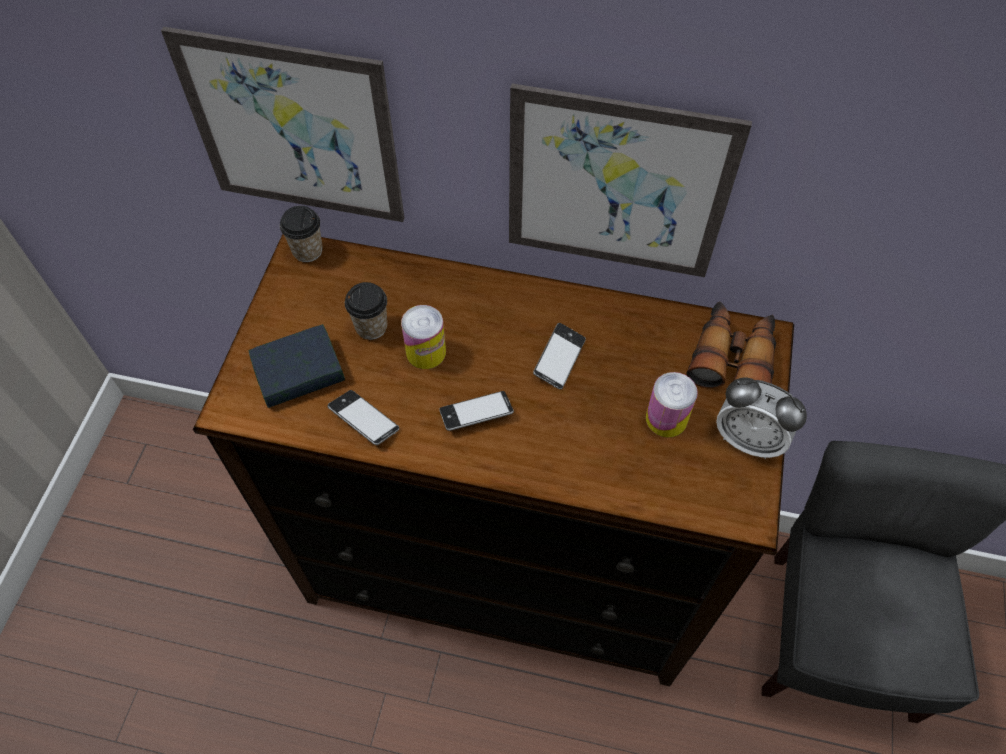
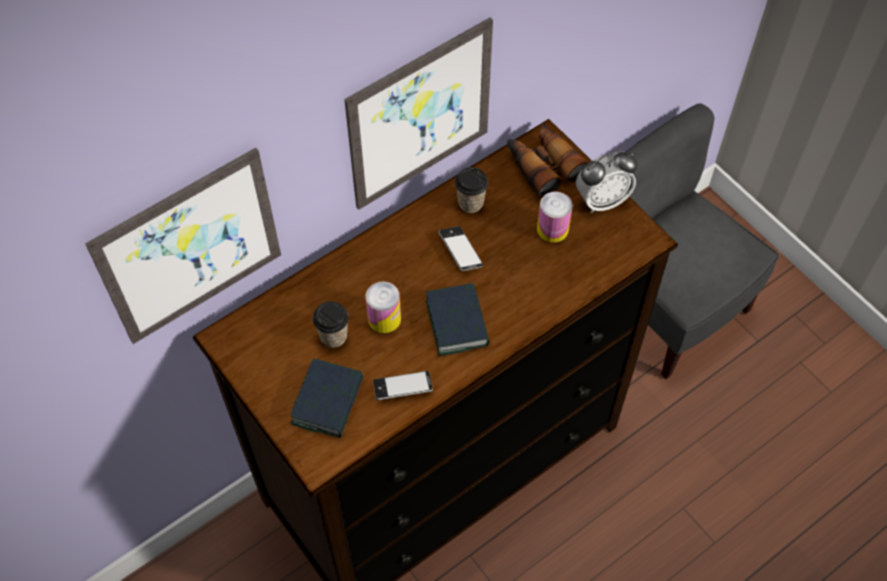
camera: 50 degrees left, 0 degrees up
(307, 251) = (229, 332): cup -> cup (470, 203)
(476, 414) = (457, 323): phone -> book

